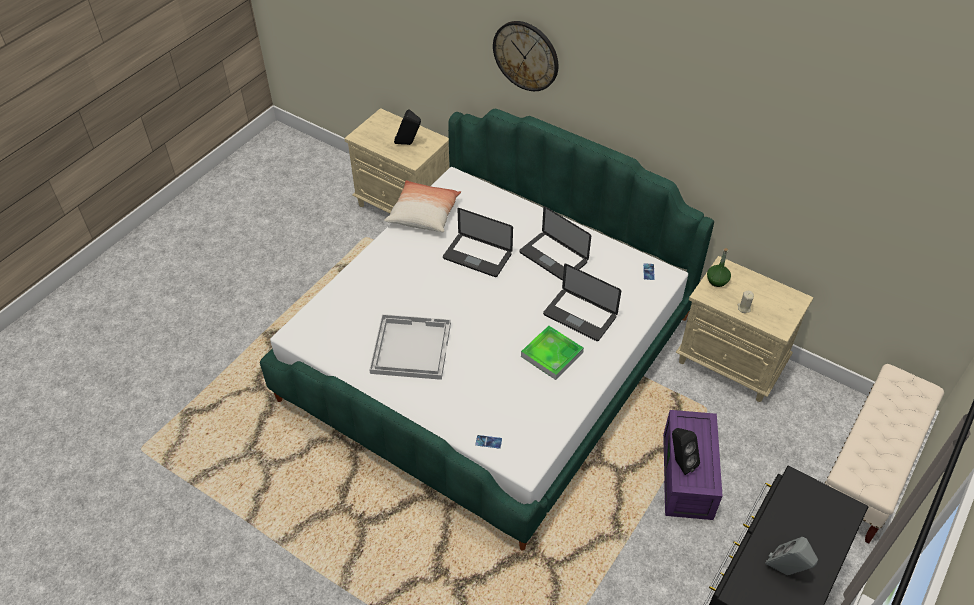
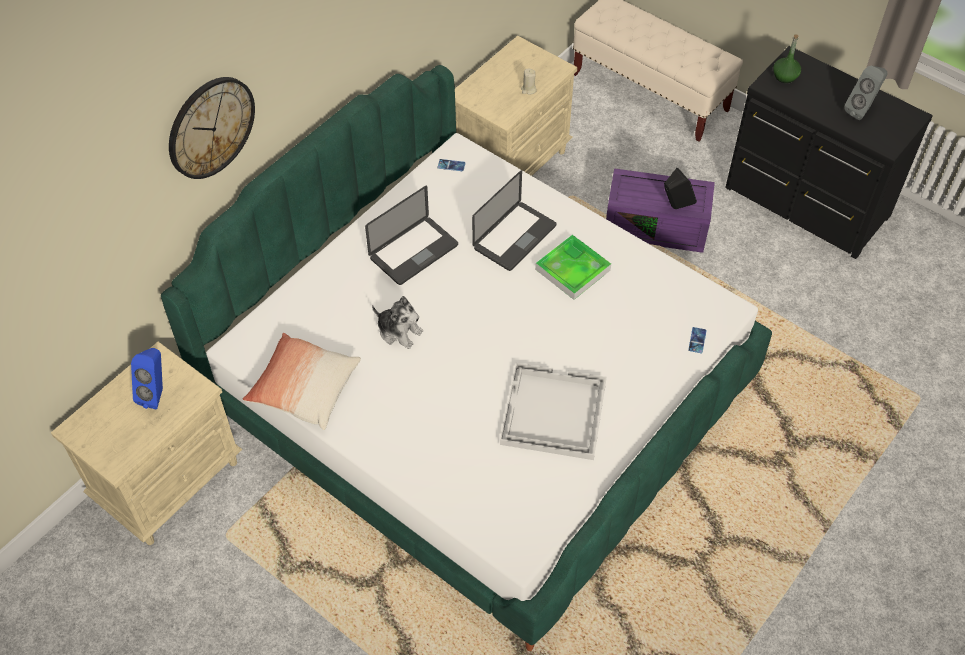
camera: 85 degrees left, 5 degrees up
(408, 144) = (156, 394): black speaker -> blue speaker
(477, 256) = (399, 331): laptop -> plush toy
(717, 280) = (485, 103): green bottle -> green bottle (785, 76)

